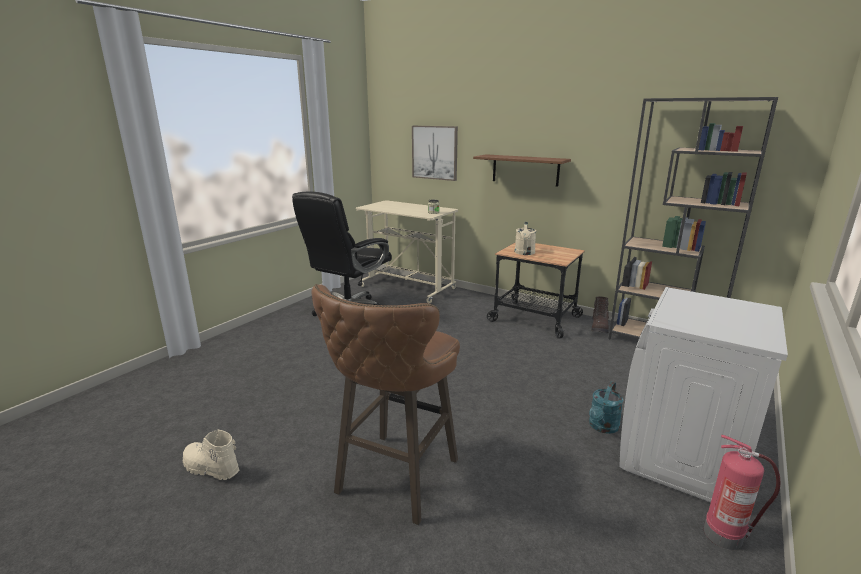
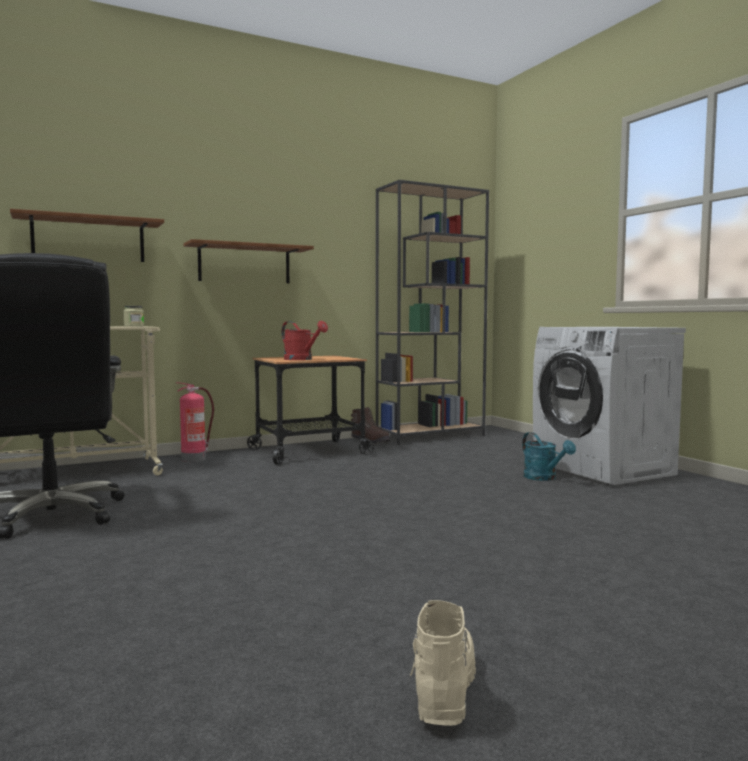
camera: 60 degrees left, 15 degrees down
(210, 468) = (443, 690): beige boot -> beige boot turned 135 degrees clockwise
(395, 479) = (571, 562): brown stool -> none
(435, 152) = (89, 240): picture -> brown shelf
(524, 253) = (302, 359): beige watering can -> red watering can
(725, 535) = (699, 484): fire extinguisher -> fire extinguisher (194, 459)

